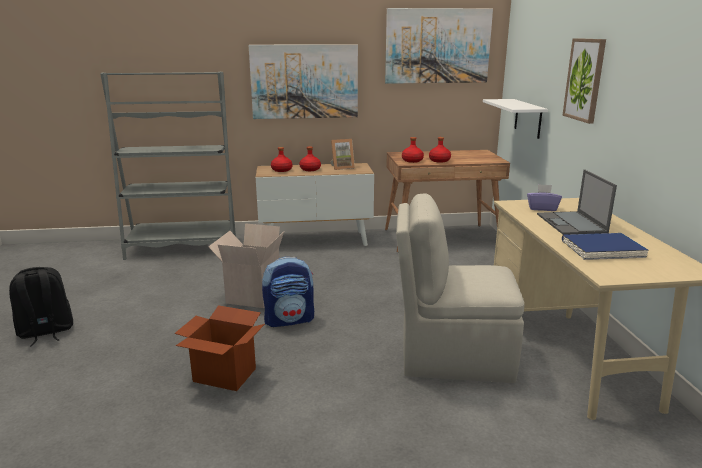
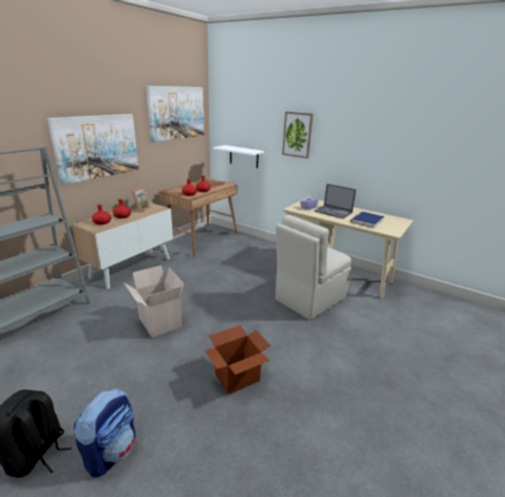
camera: 50 degrees left, 5 degrees up
(289, 320) = (210, 324): backpack -> backpack (111, 451)

